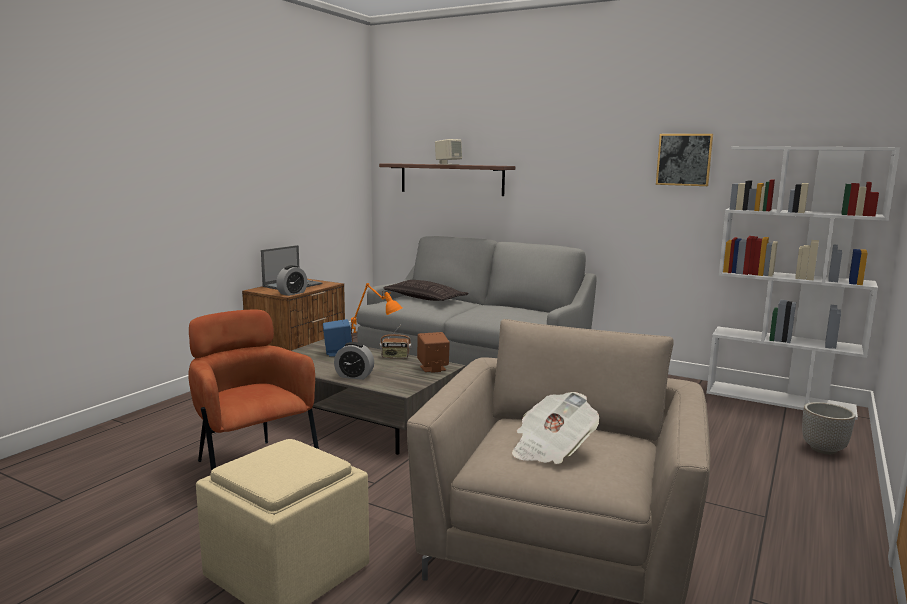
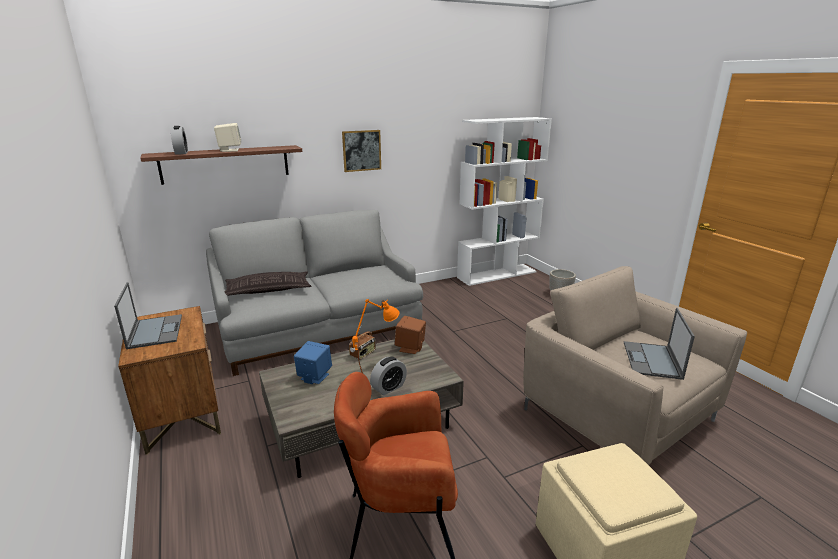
camera: 55 degrees left, 10 degrees up
(292, 293) = (193, 340): alarm clock -> alarm clock (181, 153)
(551, 449) = (652, 360): newspaper -> laptop
(684, 159) = (430, 130): picture -> picture (361, 150)

